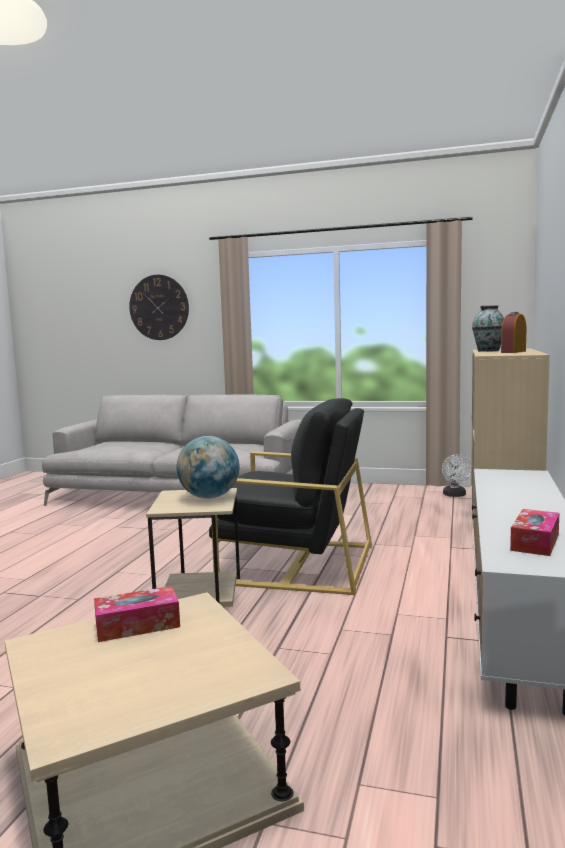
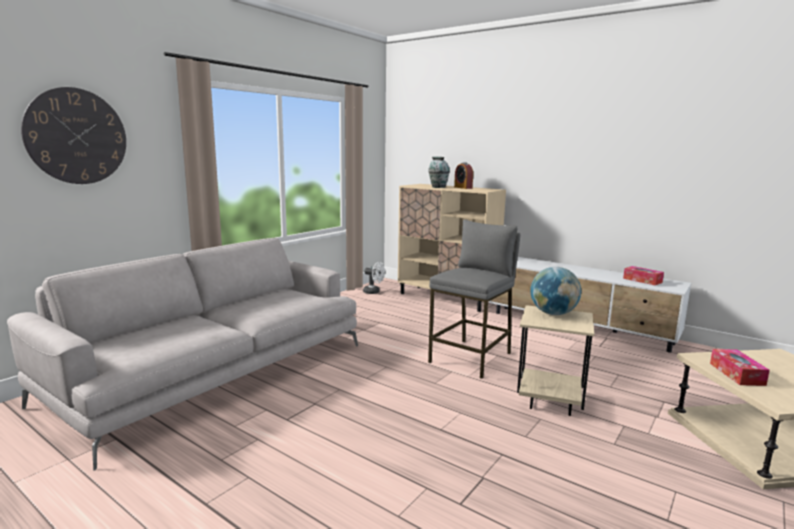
camera: 70 degrees left, 5 degrees up
(296, 563) = (471, 358): black armchair -> grey stool

